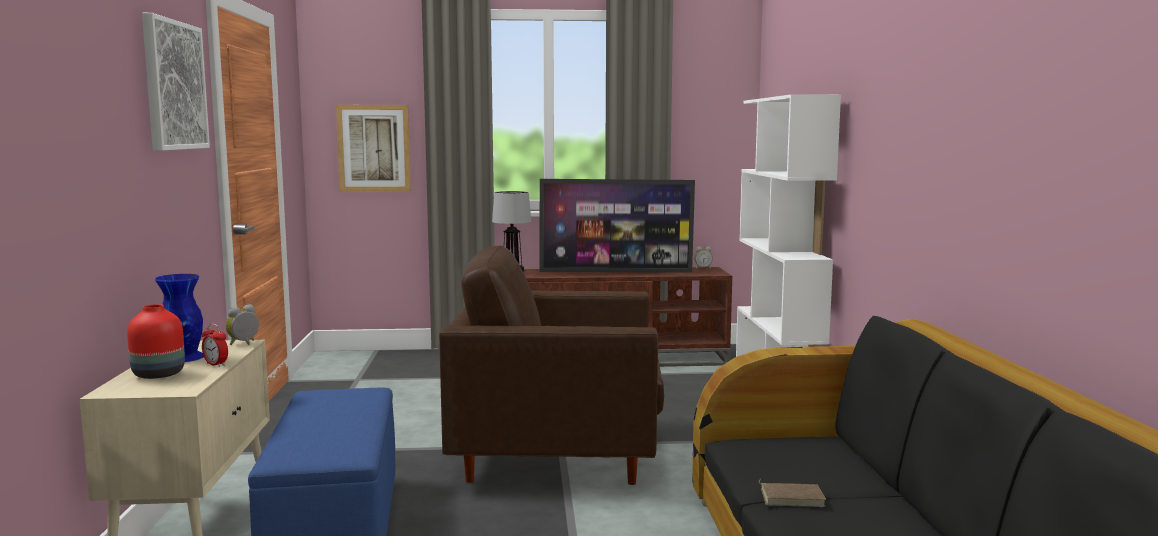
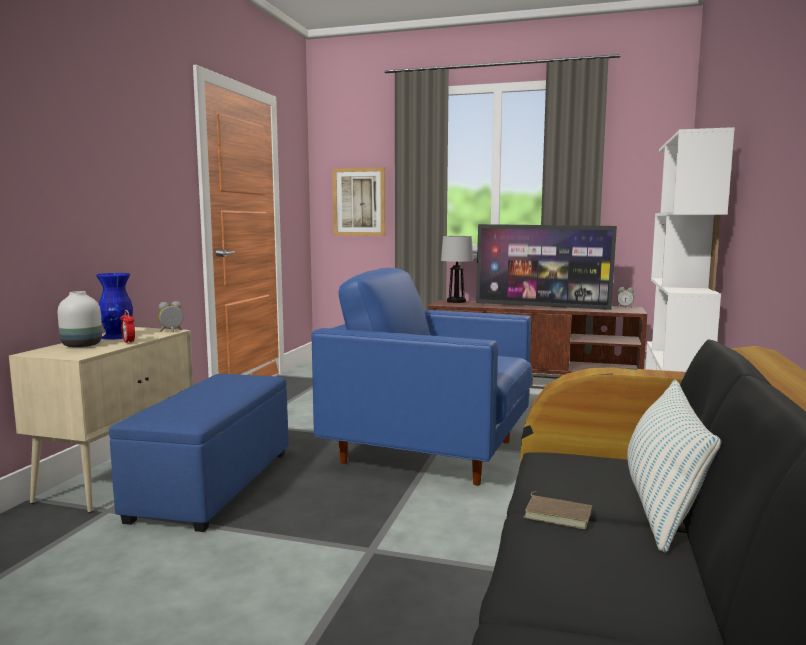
camera: 20 degrees right, 0 degrees up
(159, 375) = (82, 345): red vase -> white vase
(173, 85) = (146, 135): picture -> none
(558, 455) = (431, 452): brown armchair -> blue armchair
(865, 475) = (663, 505): none -> pillow

